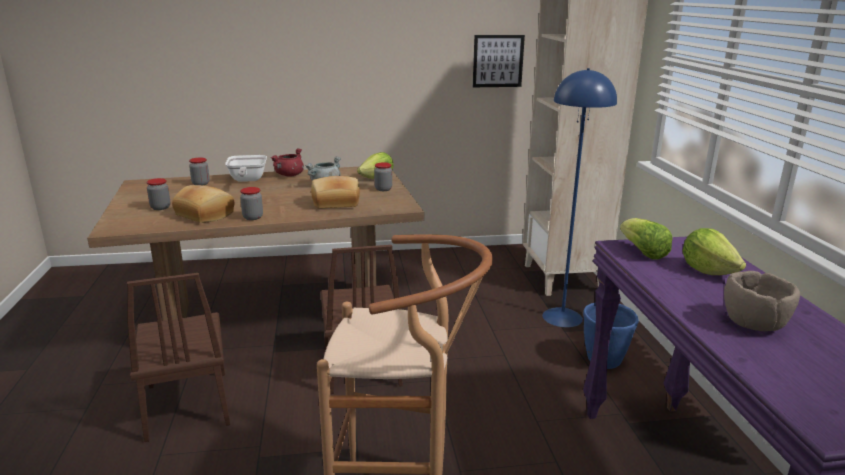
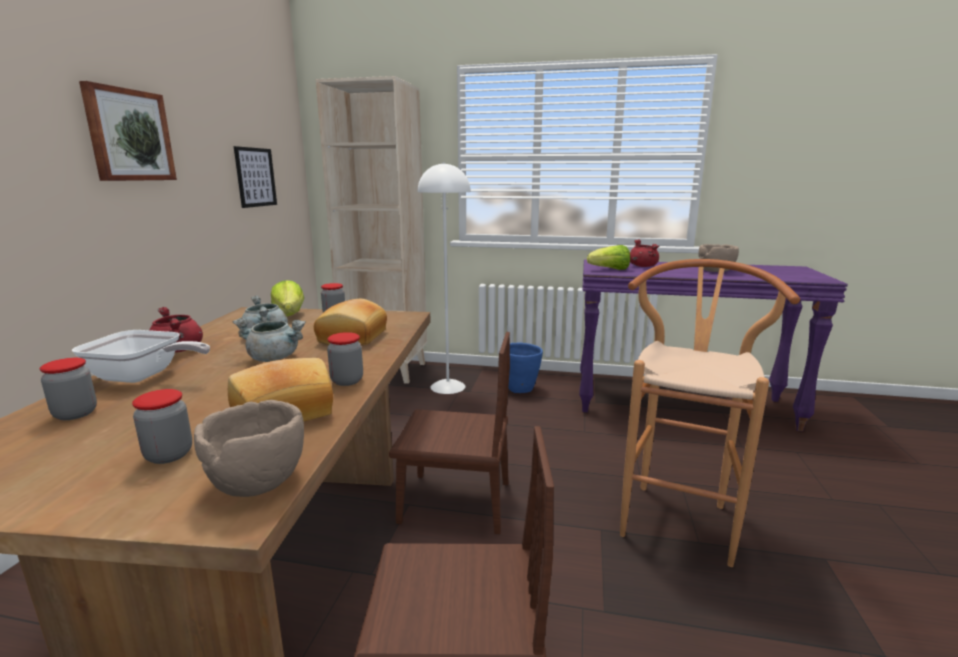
camera: 70 degrees left, 5 degrees down
(137, 226) = (258, 479): none -> brown bowl
(285, 195) = (274, 358): none -> grey cooking pot
(369, 33) = (129, 135): none -> picture
(562, 317) = (448, 386): blue floor lamp -> white floor lamp
(708, 270) = (642, 266): lettuce -> red cooking pot

